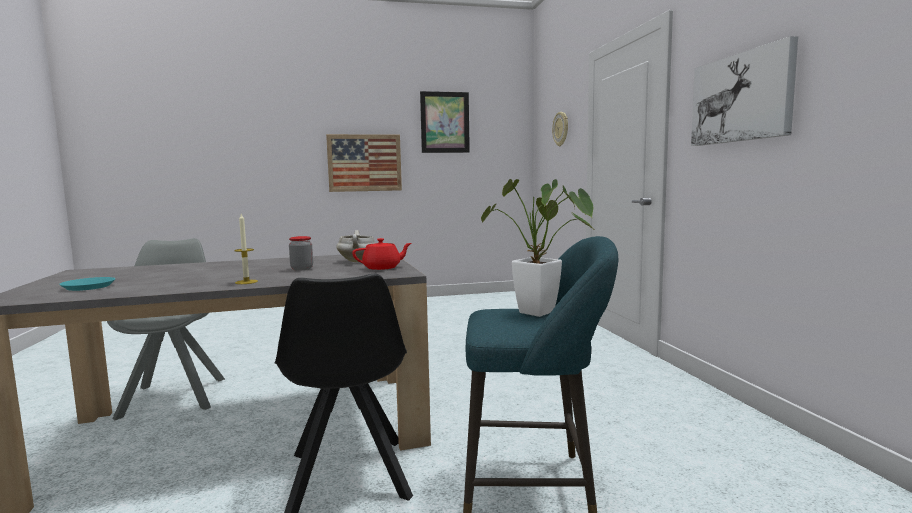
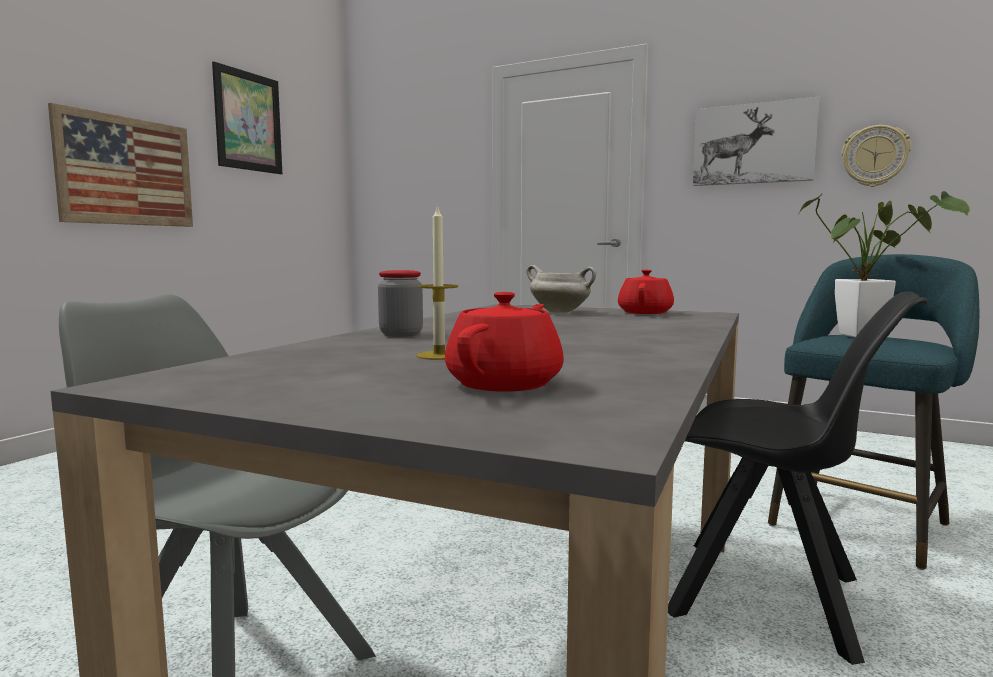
camera: 50 degrees left, 0 degrees up
(89, 287) = (506, 383): turquoise plate -> red teapot
(246, 282) = (661, 338): candle -> candle (439, 355)
(302, 269) = (577, 322): jar -> jar (401, 334)
(561, 129) = (427, 156): wall clock -> wall clock (874, 156)

